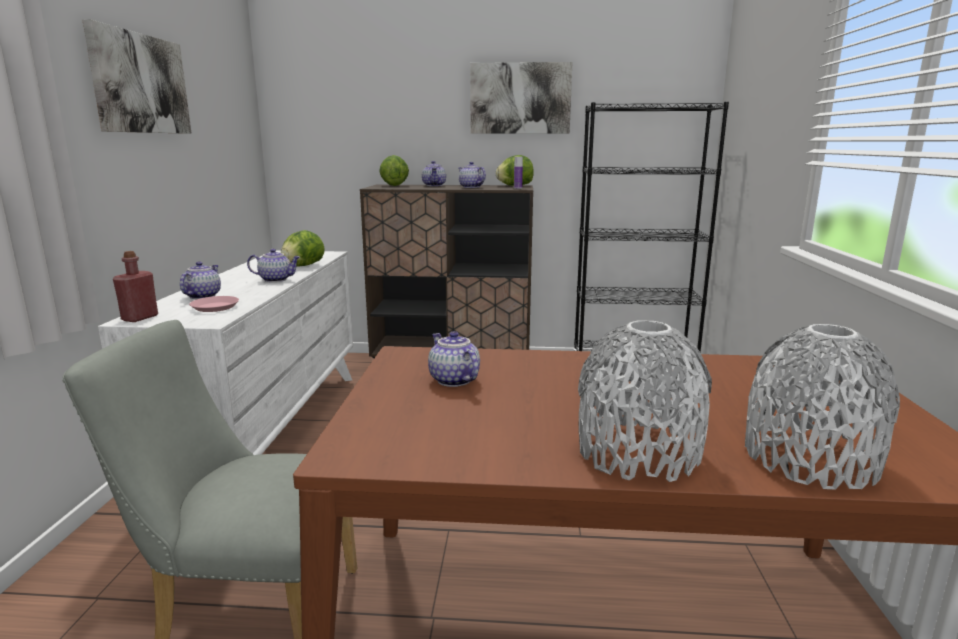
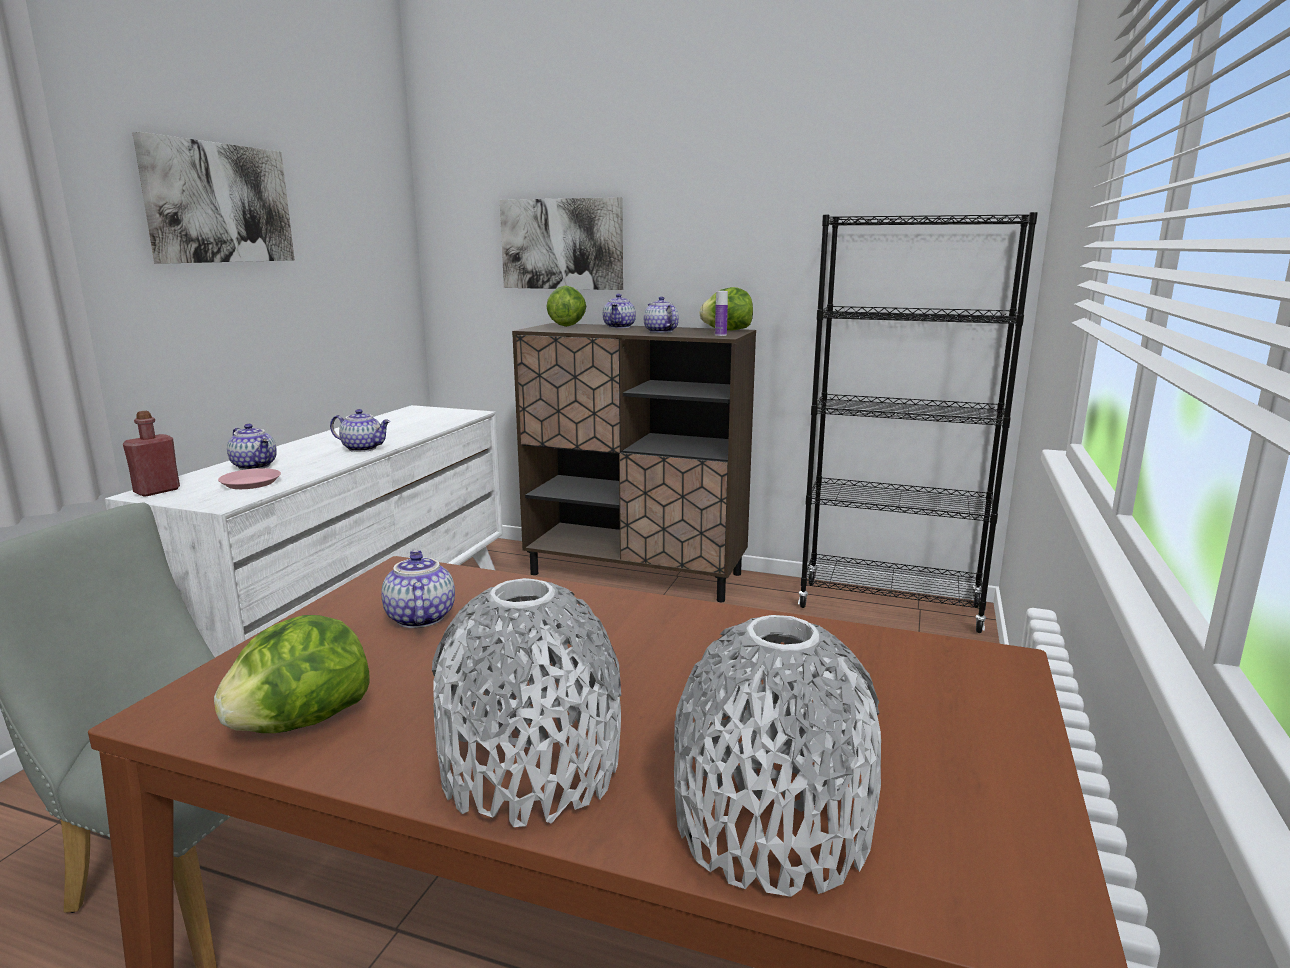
camera: 15 degrees right, 0 degrees up
(202, 296) = (255, 466): teapot -> teapot turned 105 degrees clockwise
(303, 266) = (417, 430): lettuce -> lettuce (301, 723)
(520, 98) = (741, 207): picture -> picture (562, 244)

